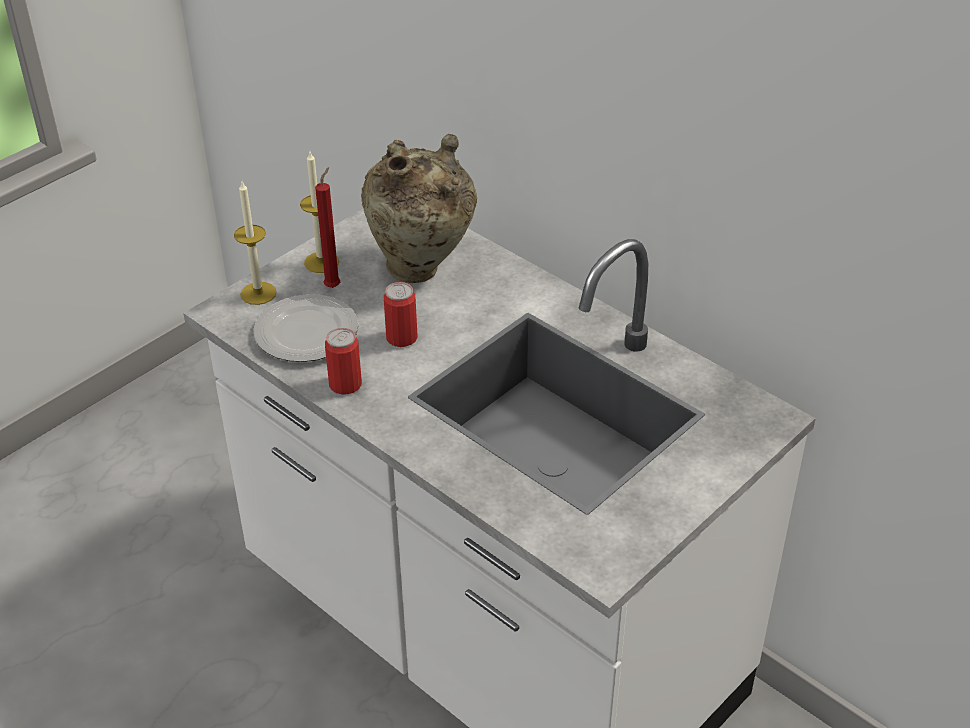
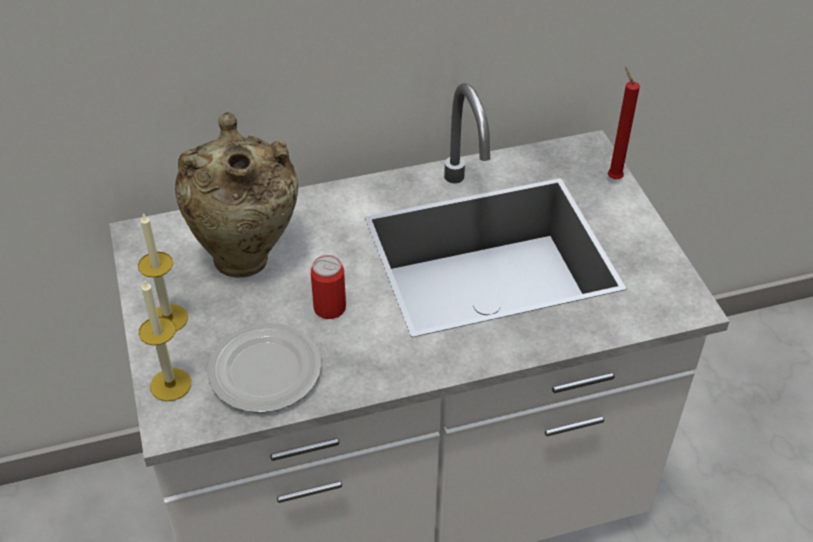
camera: 60 degrees left, 5 degrees up
(334, 286) = (213, 324): red candle -> red candle (613, 177)
(345, 384) = (362, 372): can -> none

